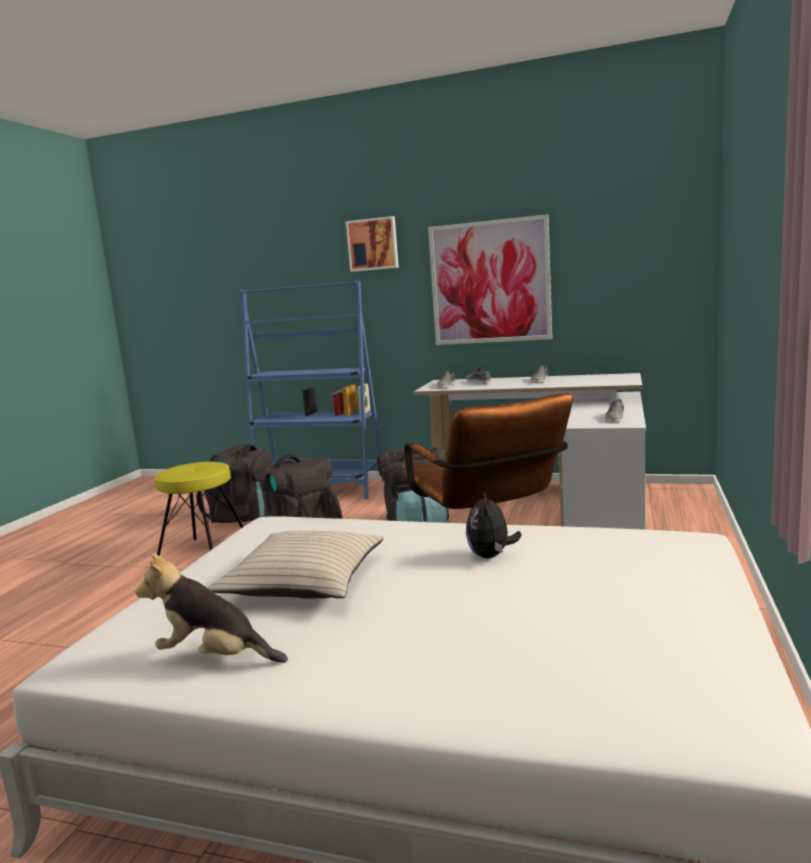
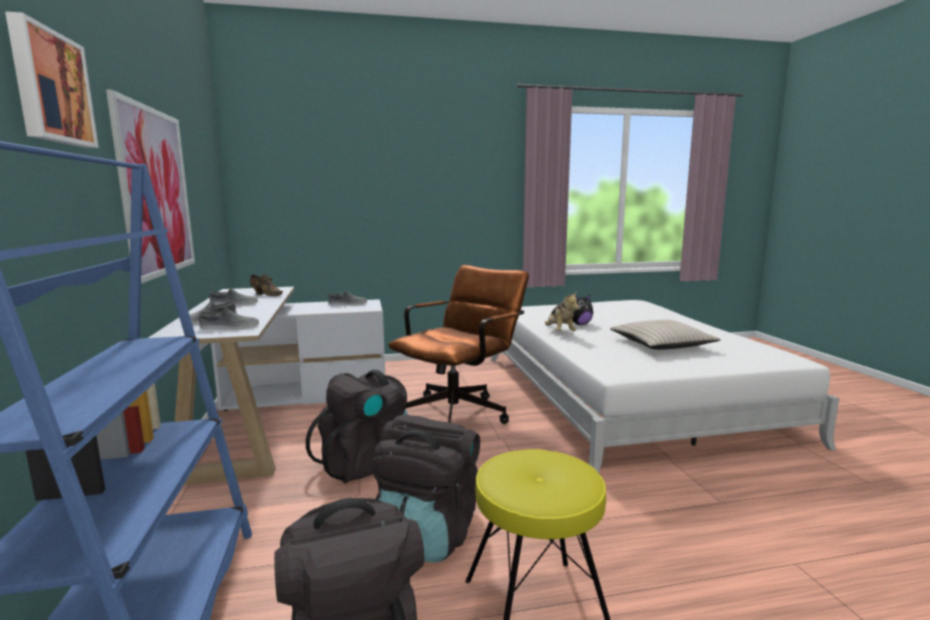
camera: 120 degrees left, 0 degrees up
(215, 657) = (732, 342): plush toy -> plush toy (559, 332)
(586, 382) = (266, 294): none -> brown shoe

